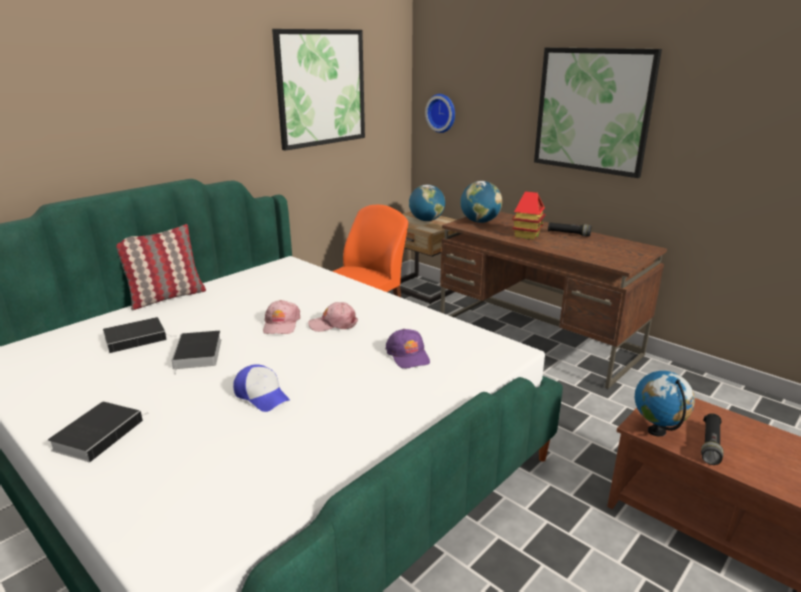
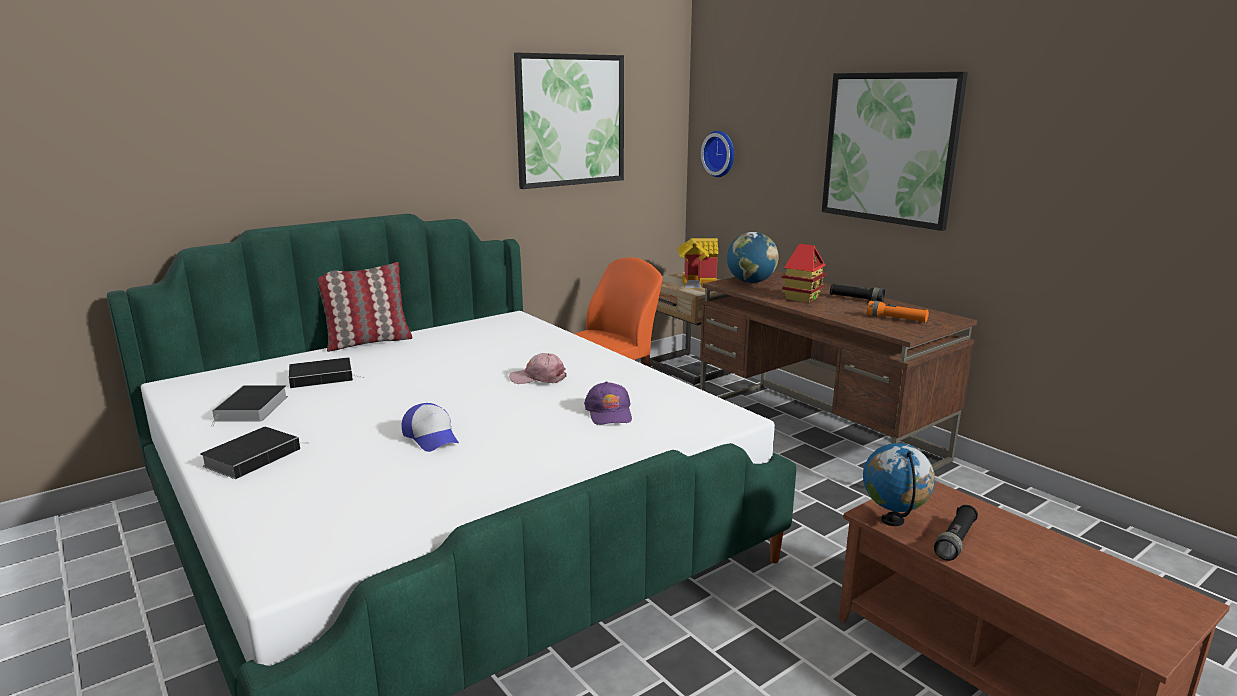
camera: 10 degrees right, 5 degrees down
(198, 354) = (380, 396): book -> book (252, 409)
(281, 324) = (480, 374): pink cap -> none
(426, 220) = (696, 282): globe -> toy house
(608, 251) = (896, 319): none -> orange flashlight

